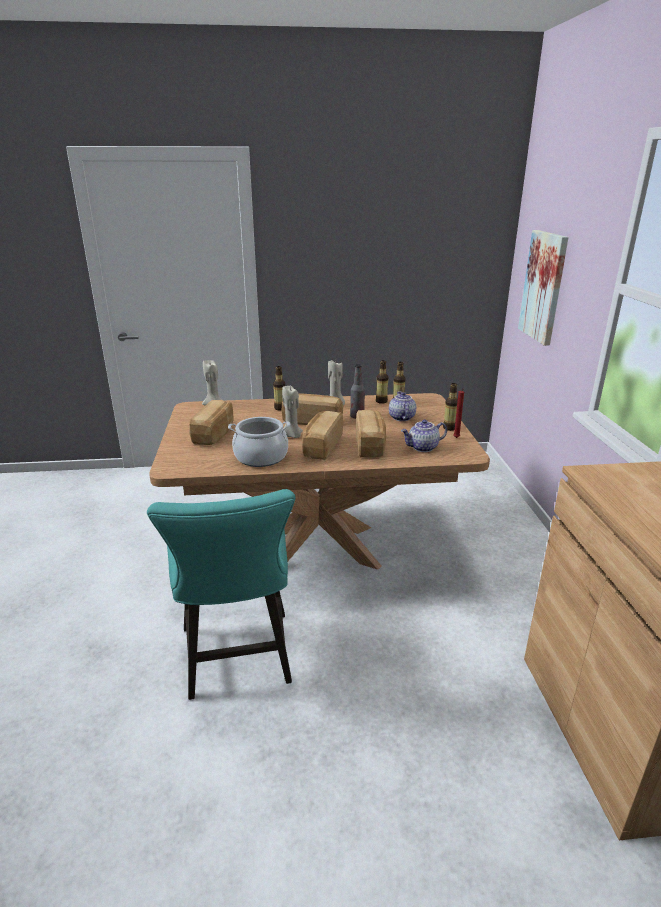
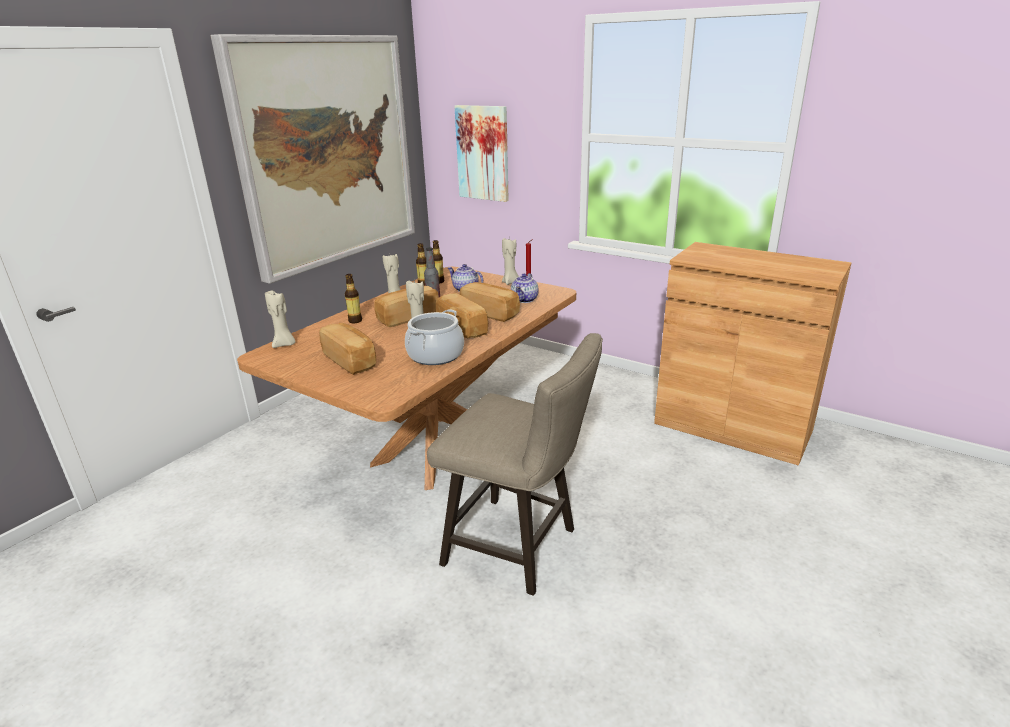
camera: 50 degrees left, 0 degrees up
(238, 661) = (519, 548): turquoise stool -> beige stool
(382, 260) = (328, 152): none -> picture
(449, 428) = (510, 282): bottle -> beige candle

